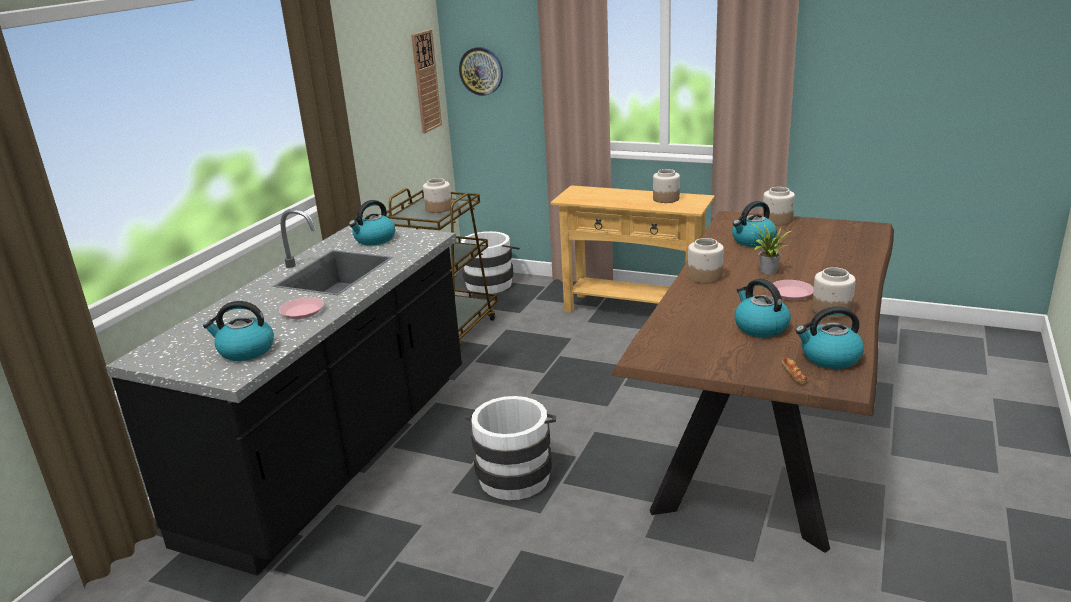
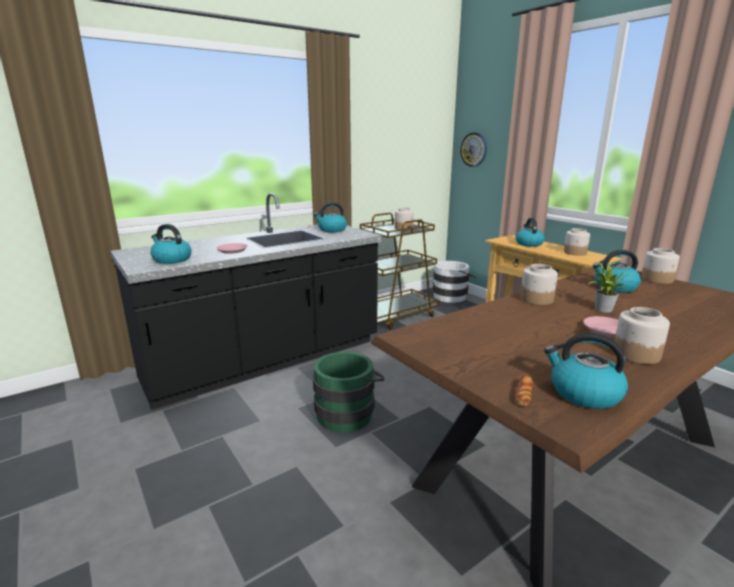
camera: 30 degrees right, 5 degrees down
(425, 81) = (434, 152): wall clock -> none
(515, 473) = (348, 412): white bucket -> green bucket
(760, 327) = (540, 346): kettle -> kettle (528, 244)

